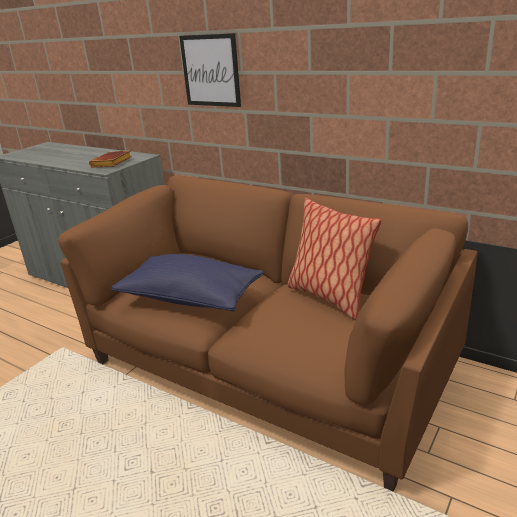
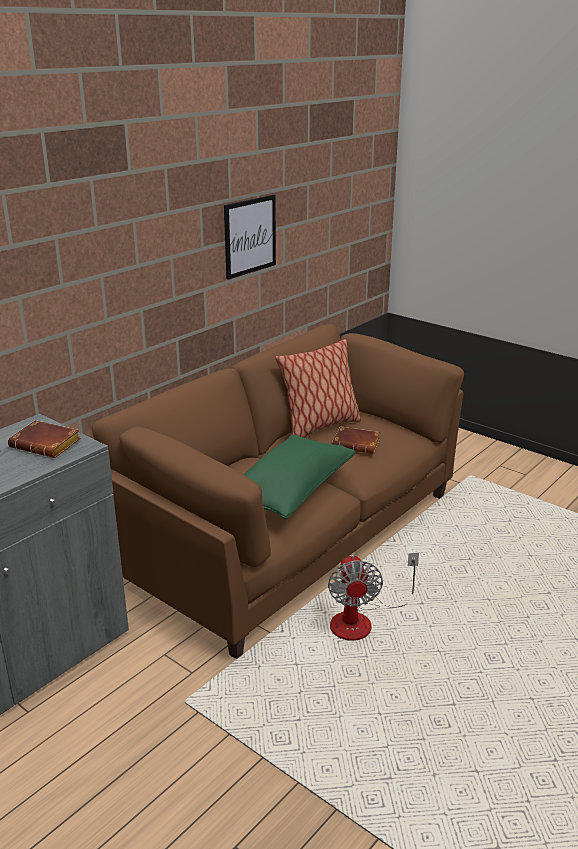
camera: 85 degrees left, 0 degrees up
(132, 428) = (362, 620): none -> fan
(190, 298) = (289, 491): blue pillow -> green pillow
(210, 70) = (105, 273): picture -> picture (250, 236)
(291, 323) = (357, 444): none -> brown book

